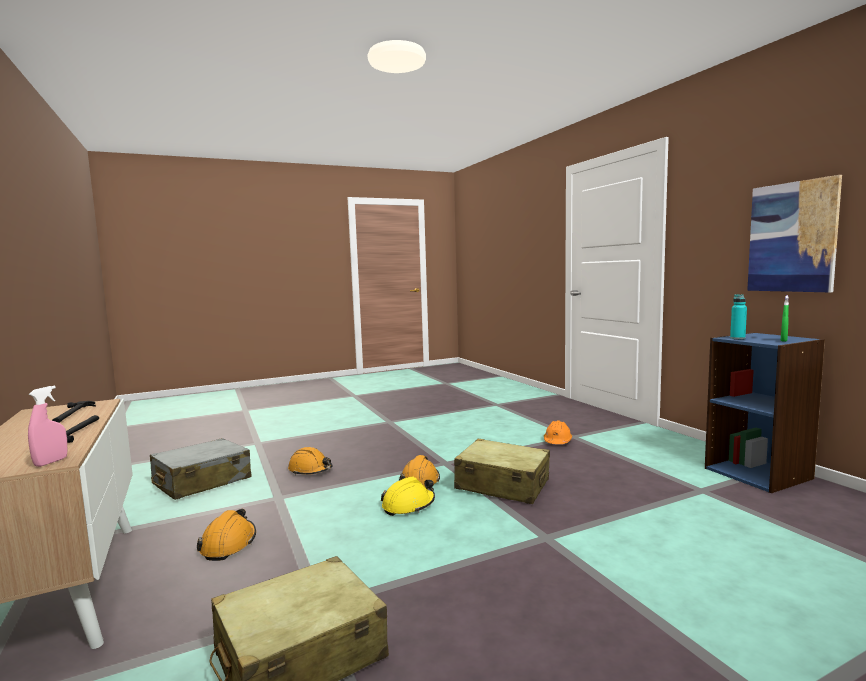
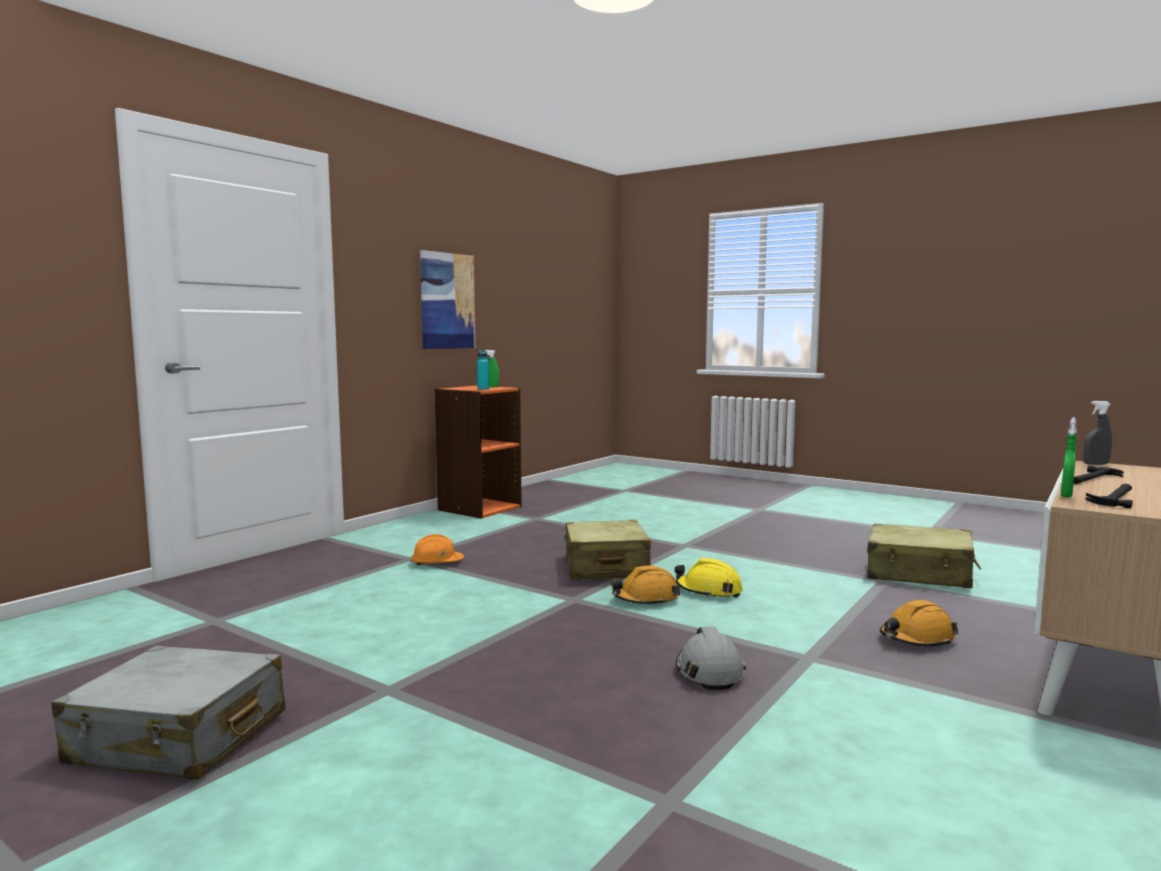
camera: 120 degrees left, 0 degrees up
(51, 462) = (1096, 464): pink spray bottle -> grey spray bottle
(107, 407) = (1066, 495): none -> green spray bottle
(201, 482) = (889, 747): grey suitcase -> grey suitcase (178, 738)
(310, 470) = (709, 671): orange hard hat -> grey hard hat
(758, 473) = (479, 508): blue bookcase -> orange bookcase

